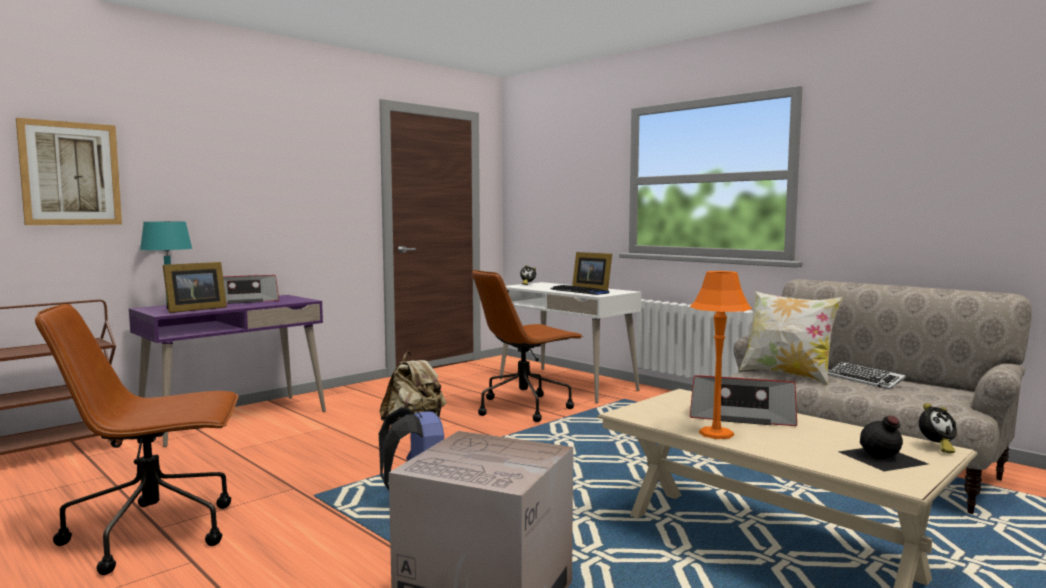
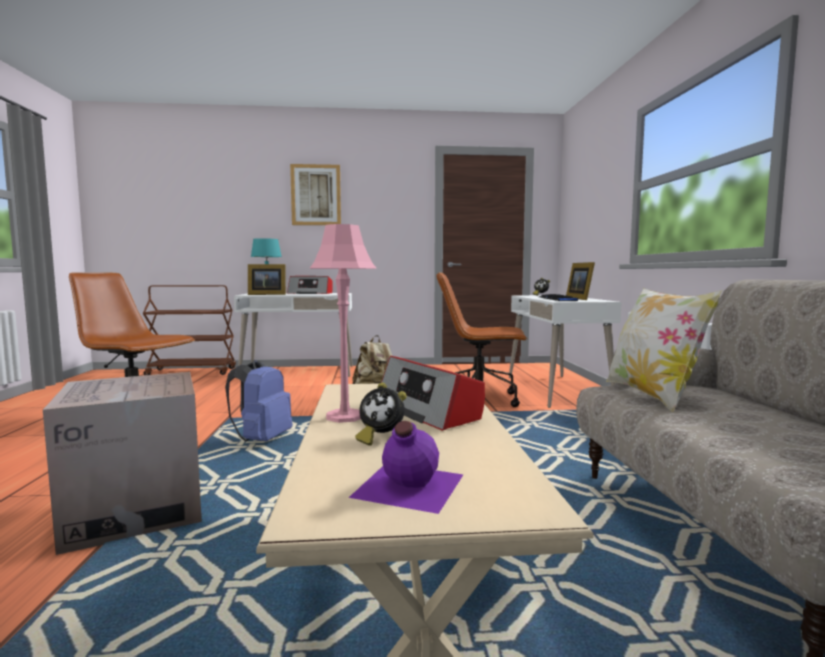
camera: 40 degrees right, 0 degrees up
(71, 173) = (221, 211): picture -> picture (316, 195)
(235, 419) = (298, 372): purple desk -> white desk
(716, 433) = (344, 416): orange table lamp -> pink table lamp
(864, 380) = (754, 418): keyboard -> none
(882, 458) = (407, 485): black bottle -> purple bottle
(936, 447) = (531, 502): alarm clock -> alarm clock (380, 438)

